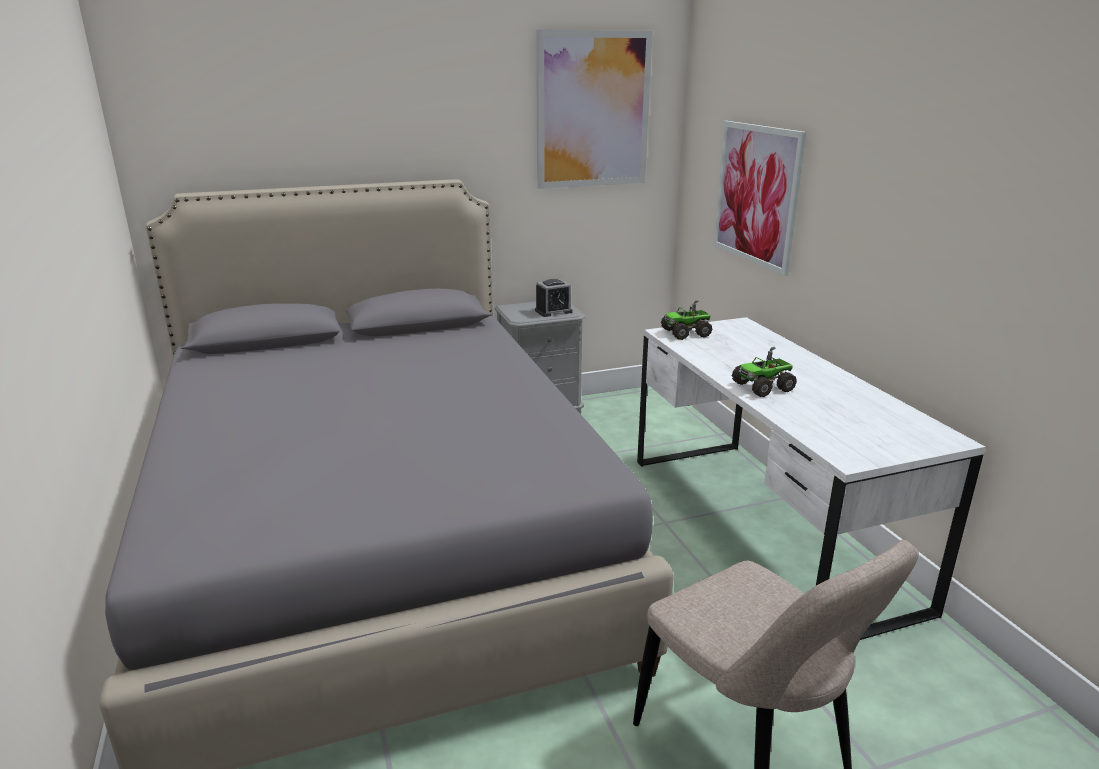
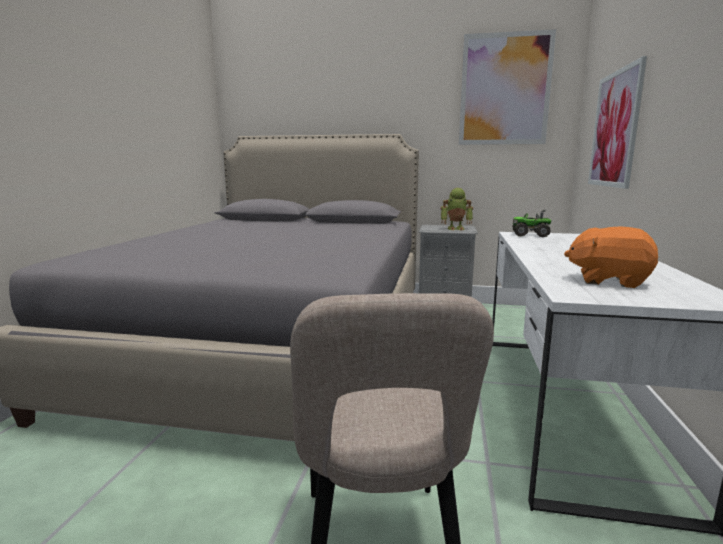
camera: 30 degrees right, 10 degrees down
(553, 311) = (456, 228): alarm clock -> toy robot
(763, 387) = (553, 257): toy truck -> none
(849, 424) = (608, 281): none -> orange plush toy

